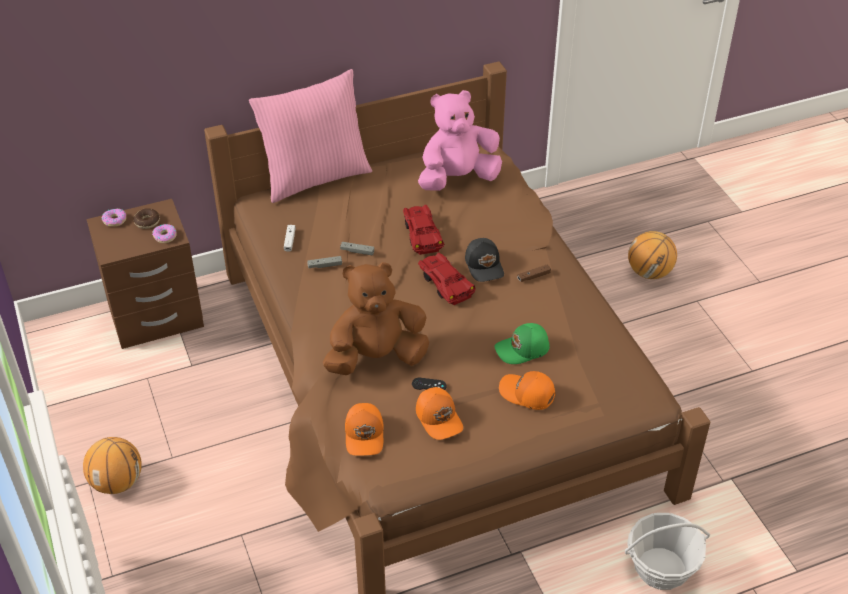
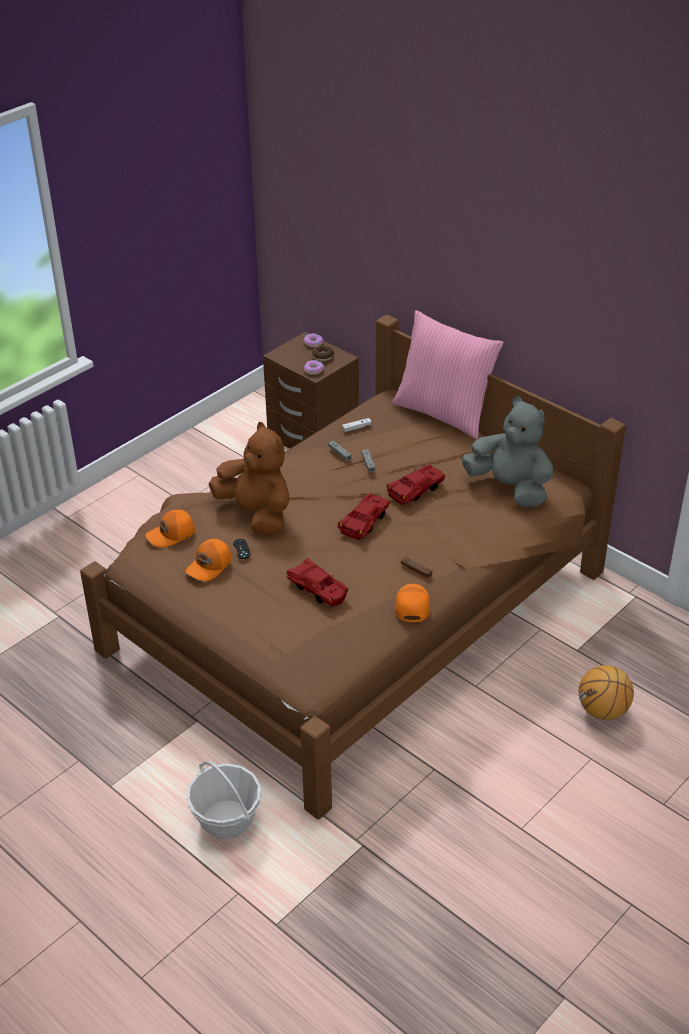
camera: 65 degrees right, 5 degrees down
(117, 482) = (146, 486): basketball -> none
(457, 179) = (510, 487): pink plush toy -> grey plush toy
(485, 265) = (405, 537): black cap -> none
(523, 349) = (318, 589): green cap -> red toy car
(527, 394) = (267, 607): orange cap -> orange cap (411, 606)

